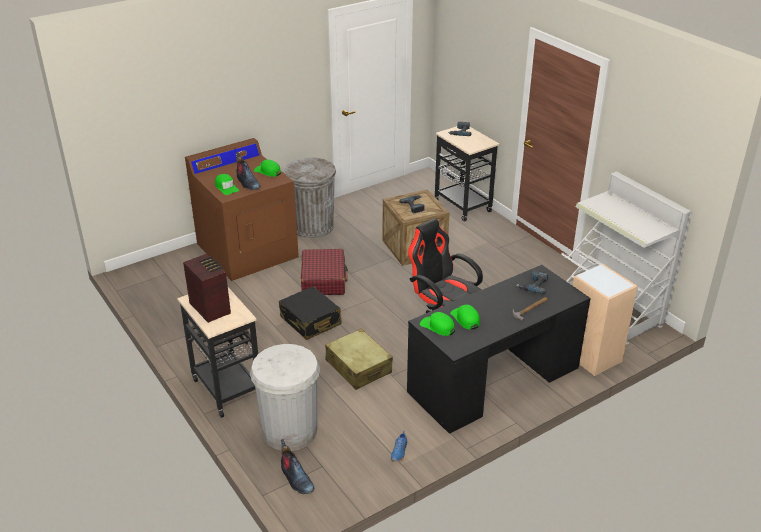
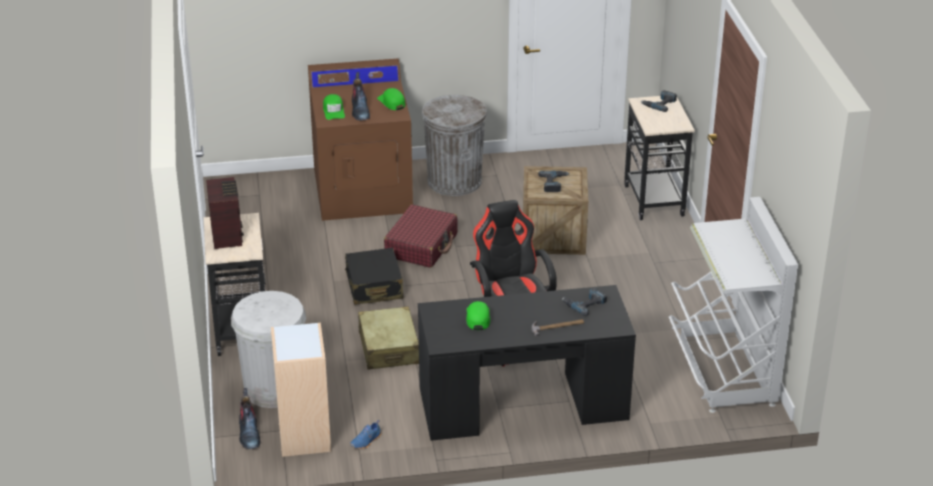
camera: 25 degrees right, 0 degrees up
(437, 326) = (442, 317): green cap -> none
(592, 357) = (656, 413): bookcase -> bookcase (304, 436)

